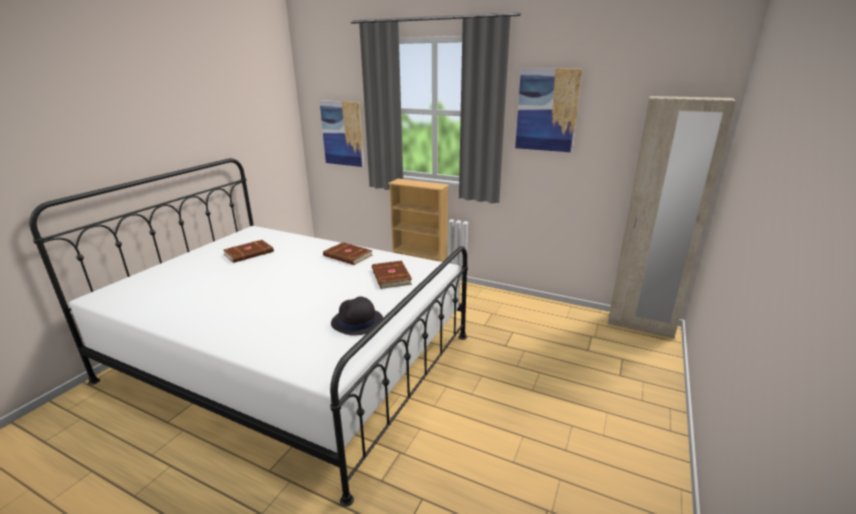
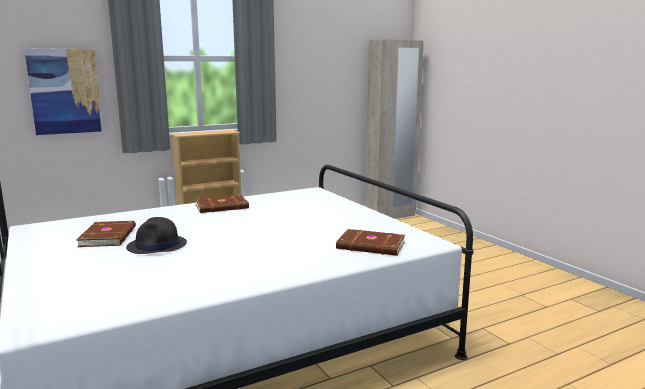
camera: 55 degrees left, 10 degrees down
(357, 322) = (362, 224): black hat -> black hat (157, 246)
(390, 277) = (299, 203): brown book -> brown book (371, 246)
(547, 110) = (302, 53): picture -> none

